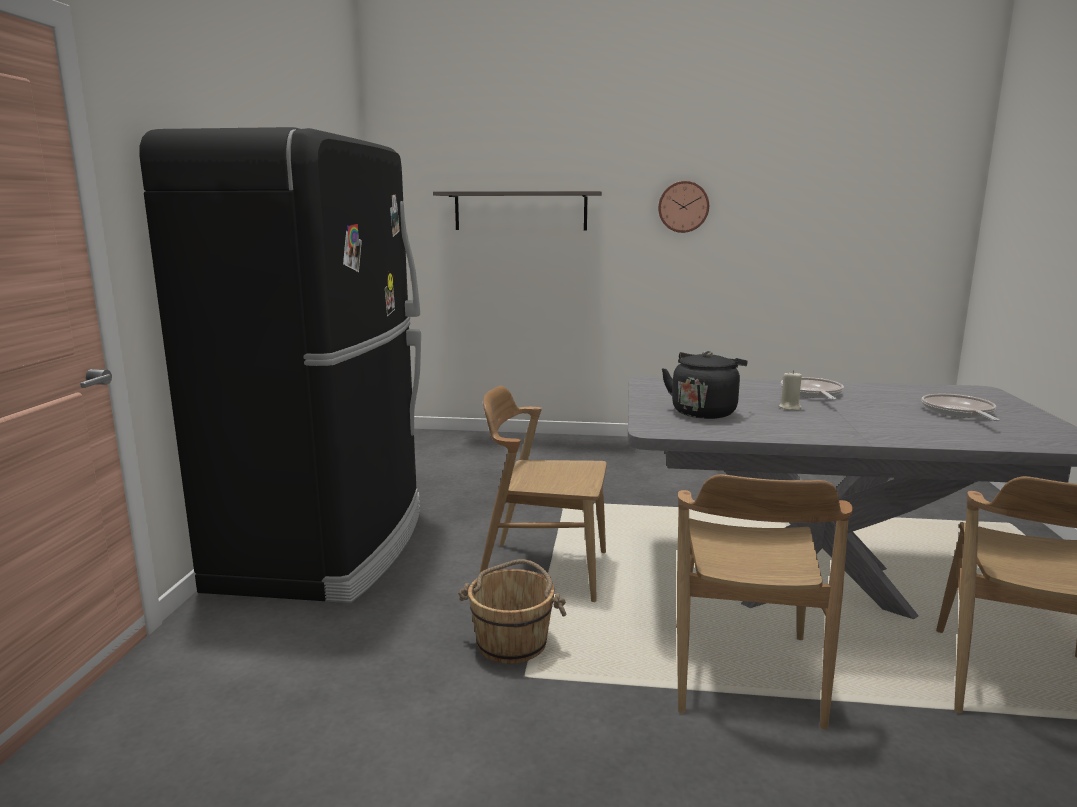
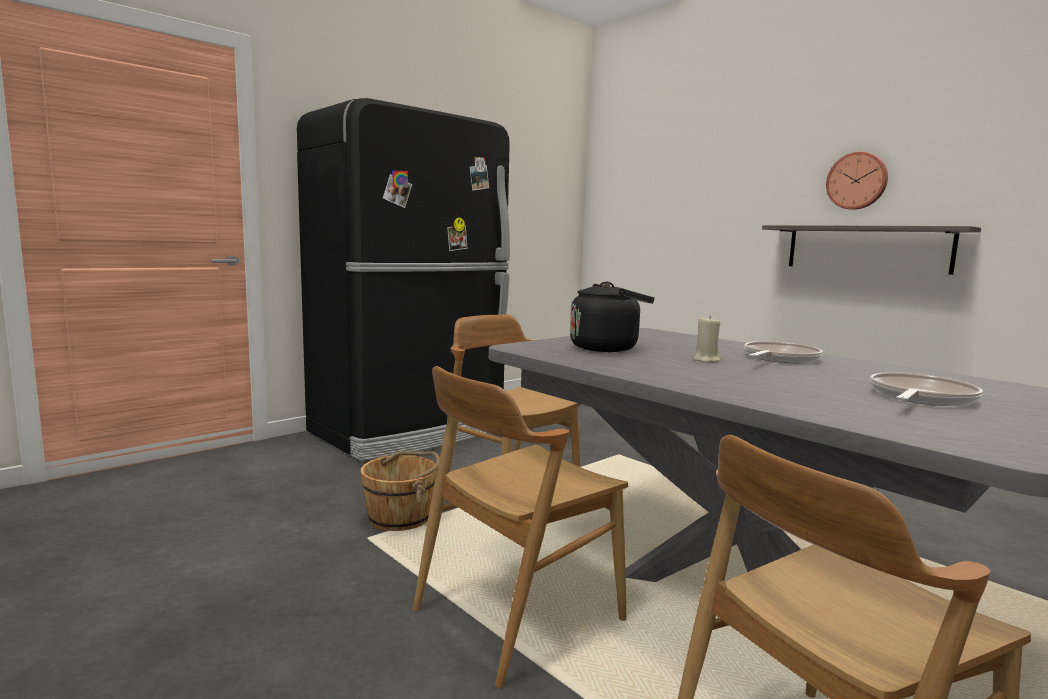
camera: 40 degrees right, 5 degrees down
(520, 211) = (696, 192): shelf -> shelf (866, 248)

